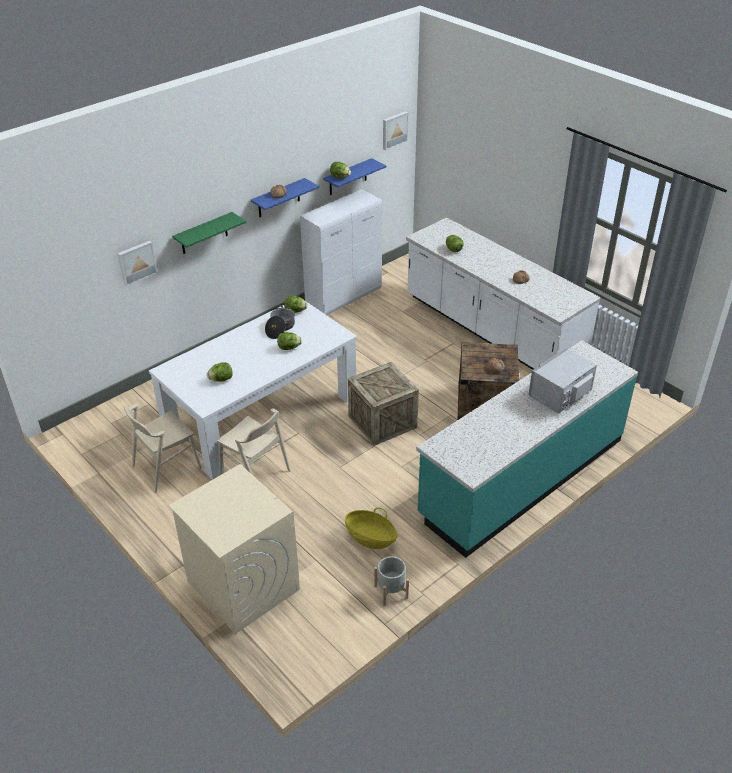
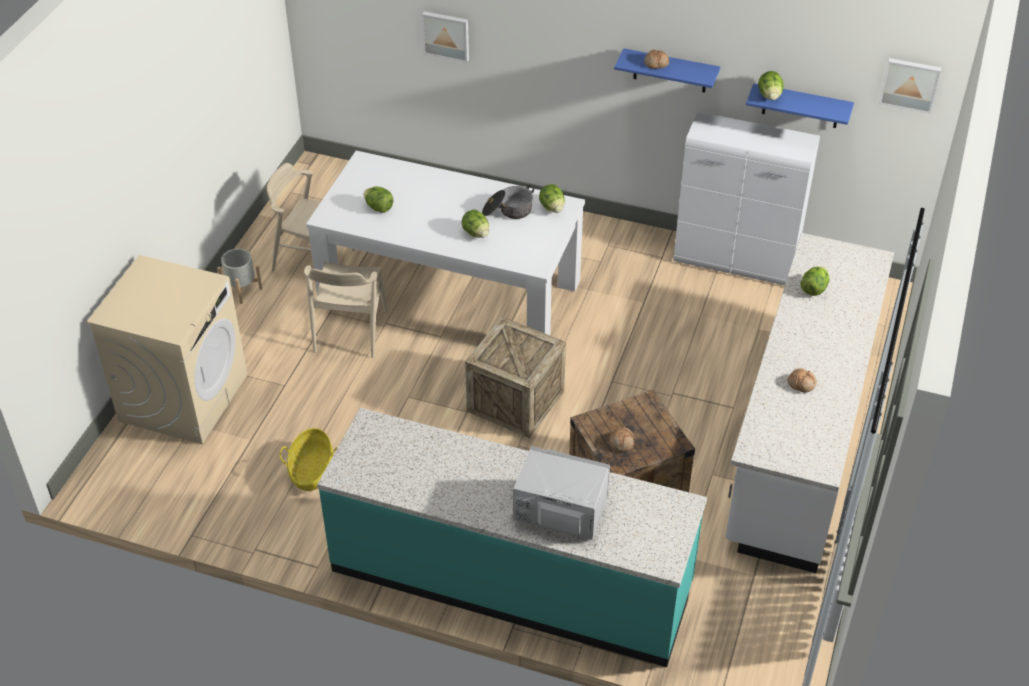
camera: 60 degrees right, 5 degrees up
(204, 234) = (545, 53): green shelf -> none
(391, 592) = (240, 522): grey planter -> grey planter (241, 290)

